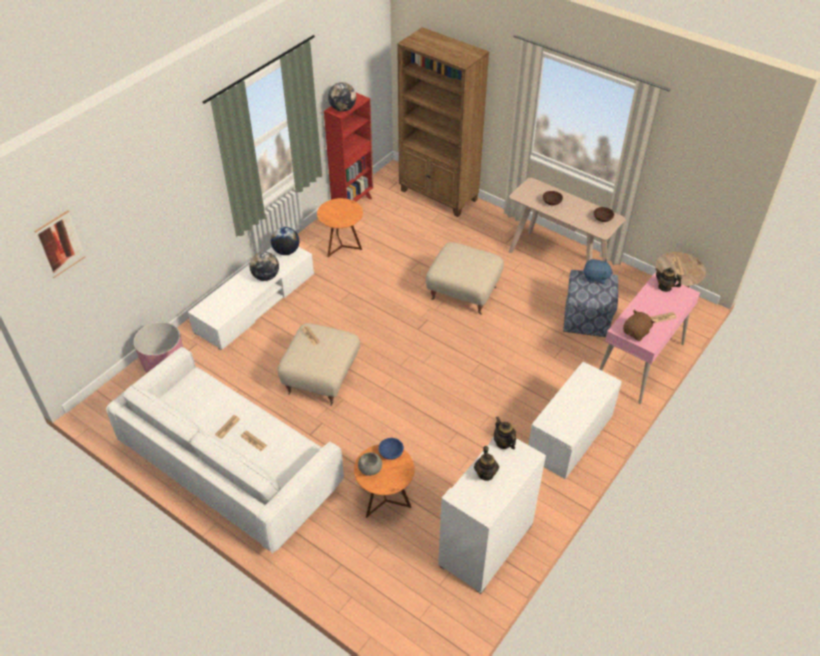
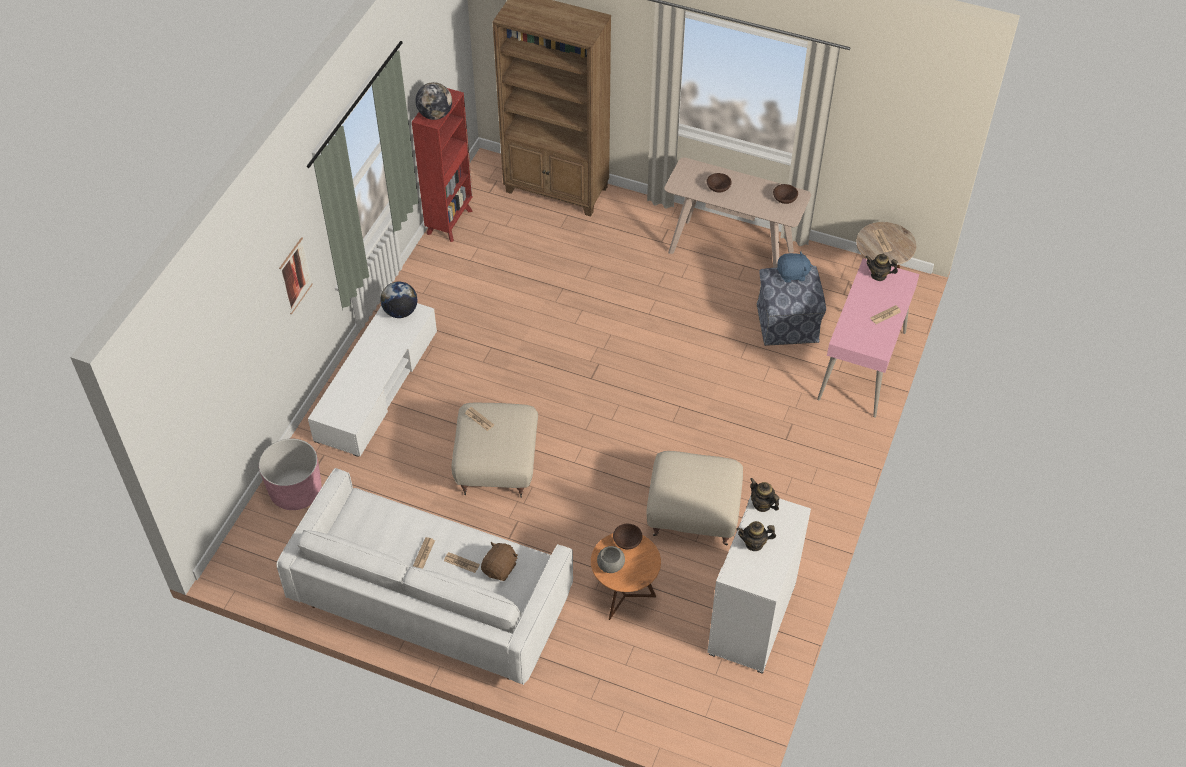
camera: 15 degrees left, 5 degrees up
(60, 244) = (187, 381): picture -> picture (295, 276)
(266, 277) = (388, 351): globe -> none
(342, 247) = (459, 287): orange side table -> none
(390, 453) = (627, 541): blue bowl -> brown bowl
(463, 293) = (631, 320): beige ottoman -> beige ottoman (693, 516)
(485, 473) = (754, 543): teapot -> teapot turned 105 degrees clockwise
(570, 436) = (808, 473): white bench -> none
(636, 332) = (861, 339): brown plush toy -> brown plush toy (500, 568)

